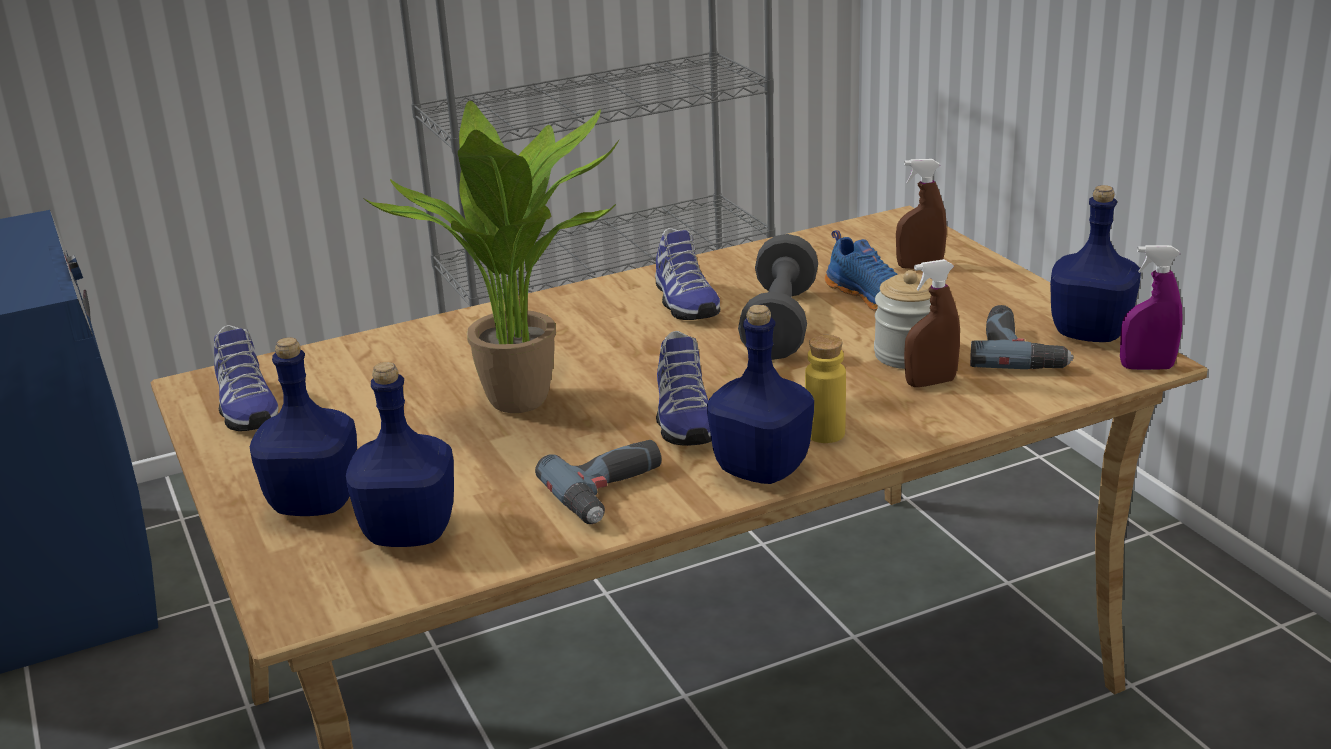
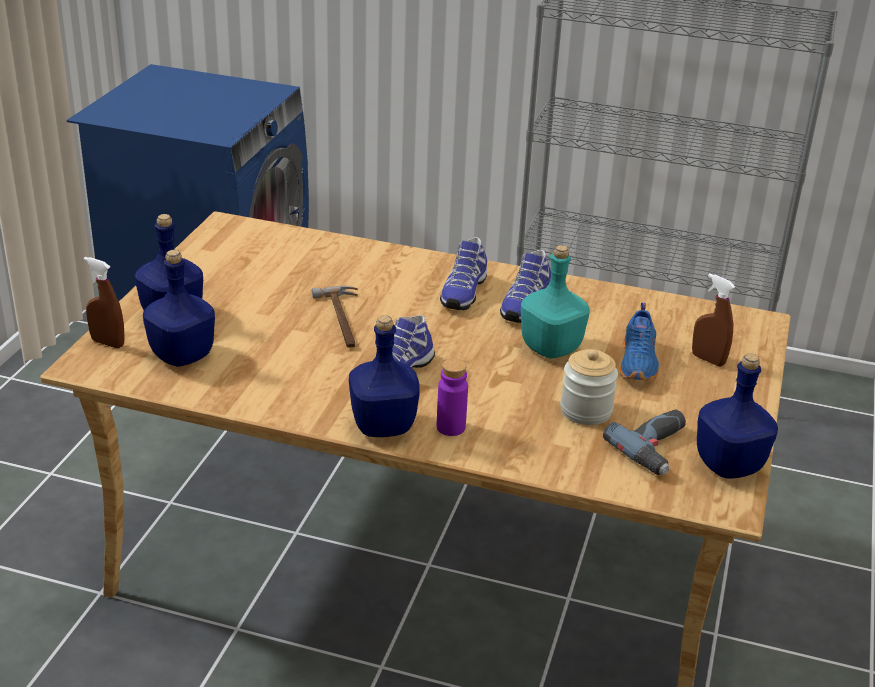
camera: 40 degrees right, 5 degrees up
(245, 408) = (224, 249): shoe -> shoe (462, 292)
(529, 403) = (343, 320): potted plant -> hammer
(613, 492) = (294, 392): power drill -> none
(780, 323) = (552, 348): grey dumbbell -> turquoise bottle
(825, 433) = (451, 427): yellow bottle -> purple bottle
(930, 383) = (565, 435): brown spray bottle -> brown spray bottle (107, 343)
(1146, 367) = (717, 508): purple spray bottle -> none

